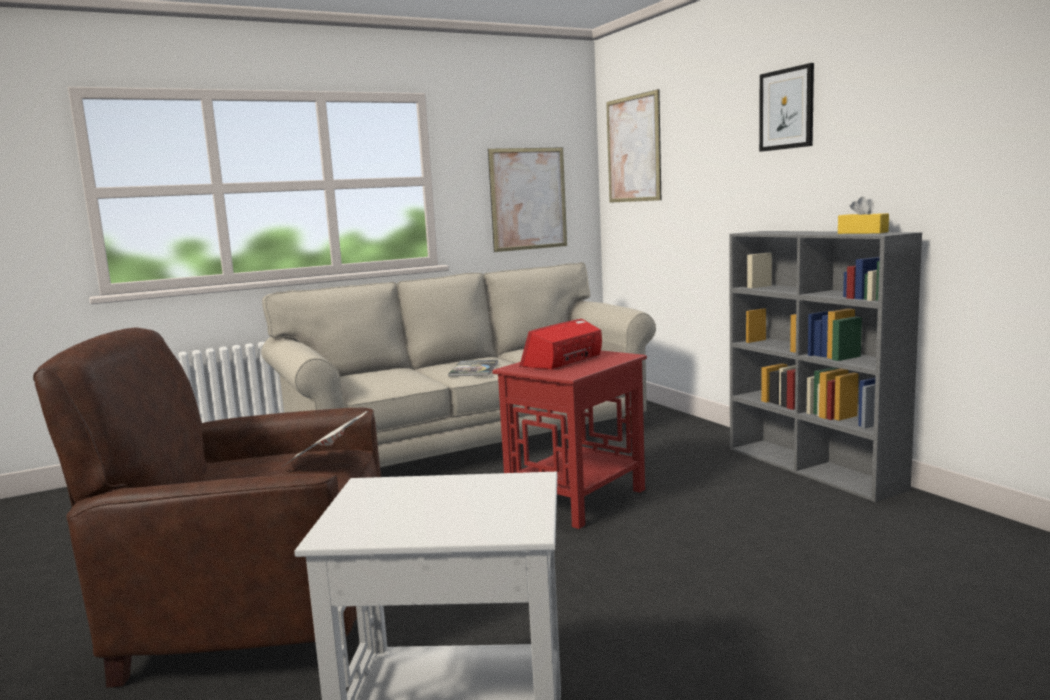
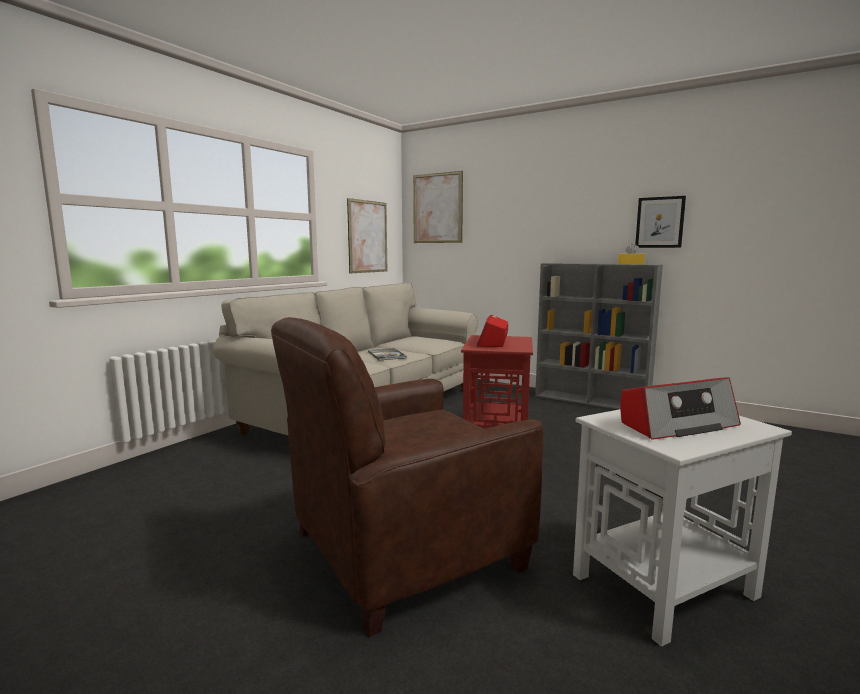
camera: 30 degrees left, 0 degrees up
(327, 462) = (447, 419): newspaper -> none
(429, 506) = (676, 424): none -> radio
(786, 109) = (567, 191): picture -> picture (660, 222)

